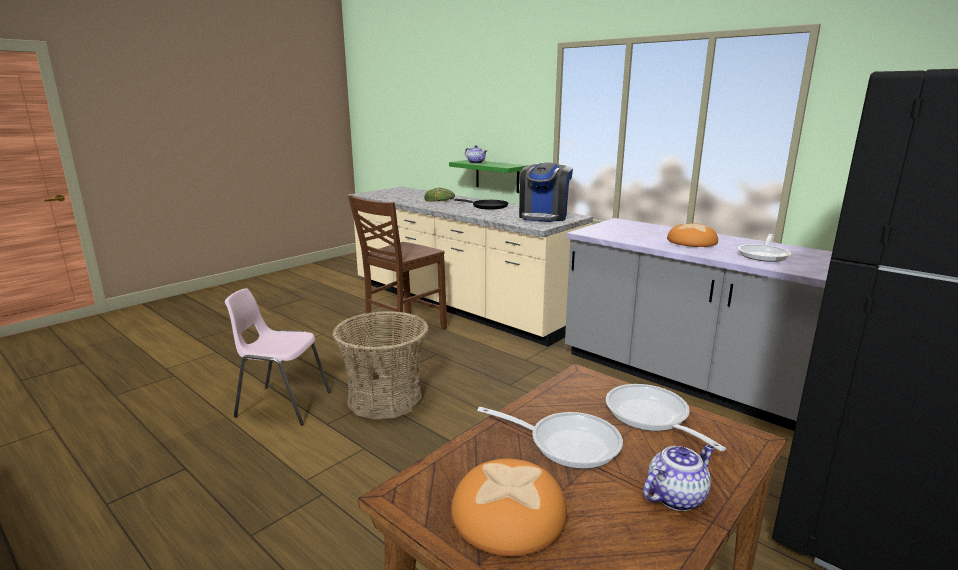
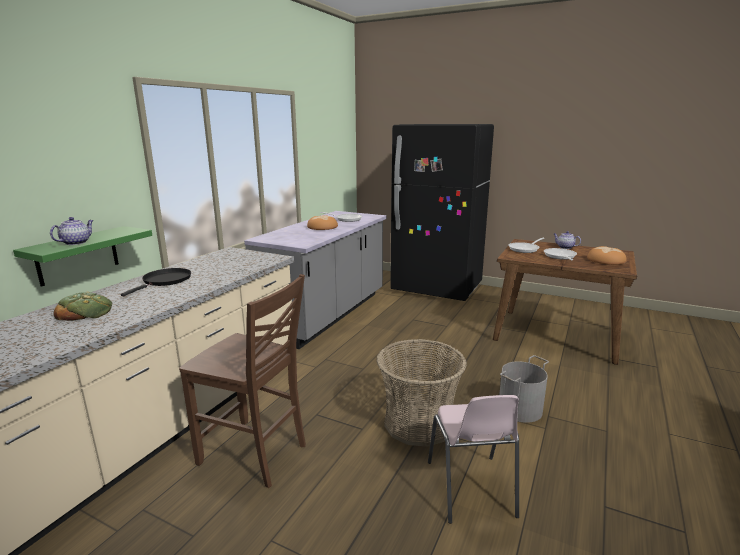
camera: 105 degrees left, 0 degrees up
(352, 474) = (520, 409): none -> grey bucket
(544, 216) = (231, 258): coffee machine -> none

